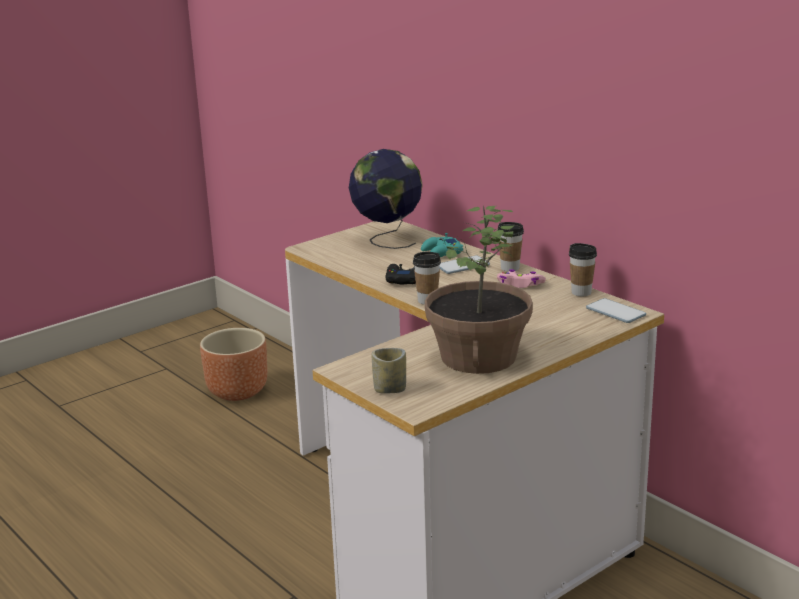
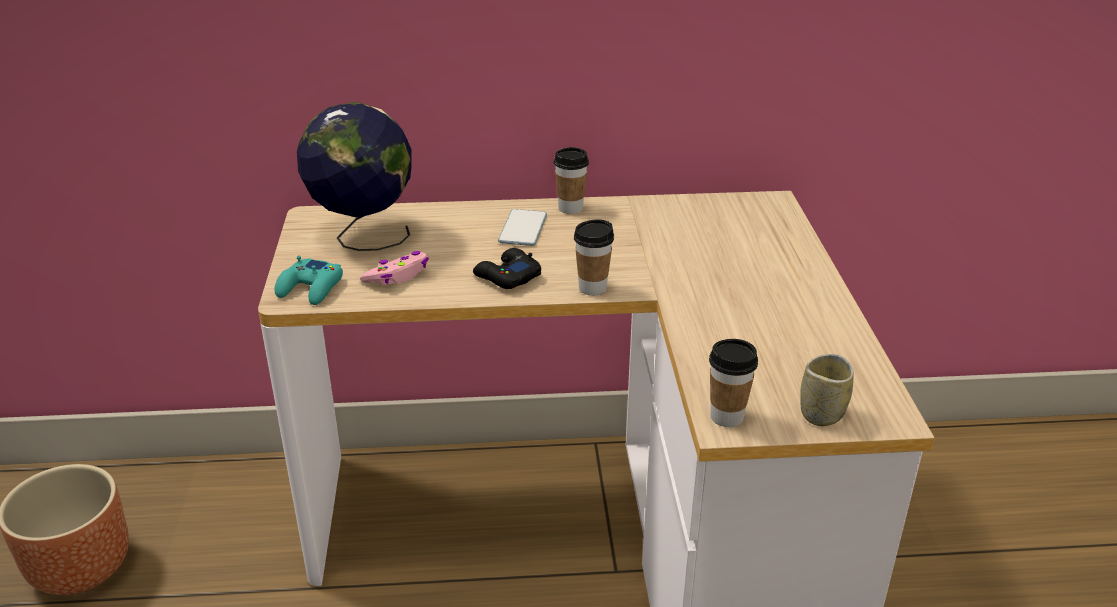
camera: 55 degrees left, 10 degrees up
(441, 253) = (464, 224): turquoise game controller -> turquoise game controller (311, 288)
(477, 356) = (788, 323): potted plant -> none
(520, 285) = (624, 222): pink game controller -> pink game controller (398, 276)
(581, 292) = (690, 203): cup -> cup (726, 417)
(615, 312) = (761, 208): phone -> none

